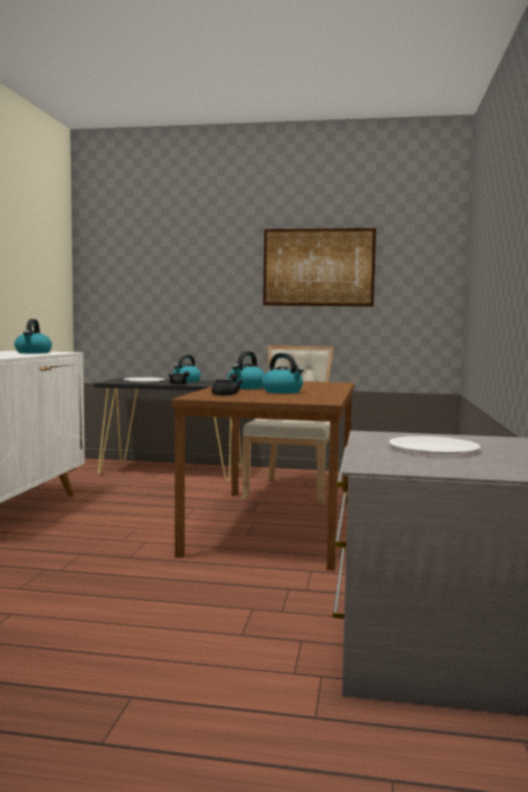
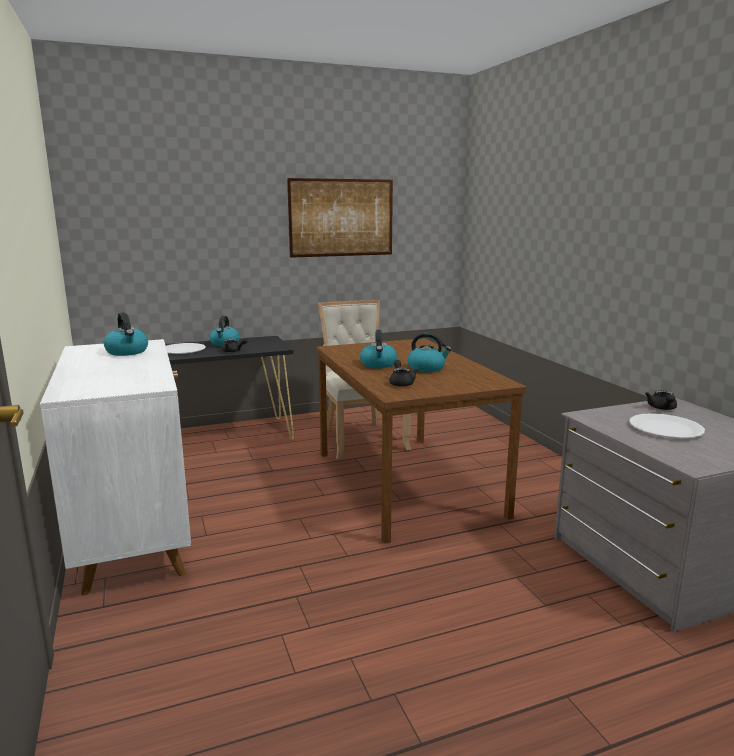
camera: 30 degrees left, 10 degrees up
(484, 440) = (662, 408): none -> black teapot

